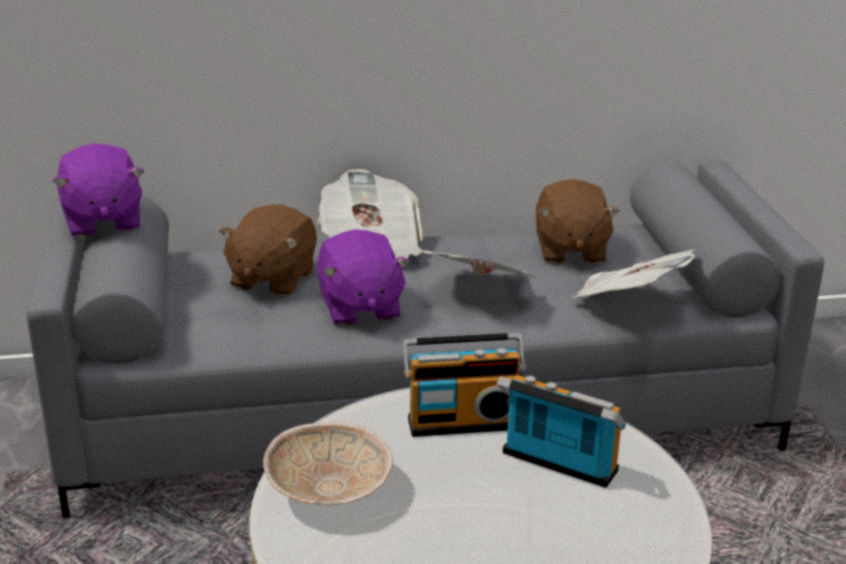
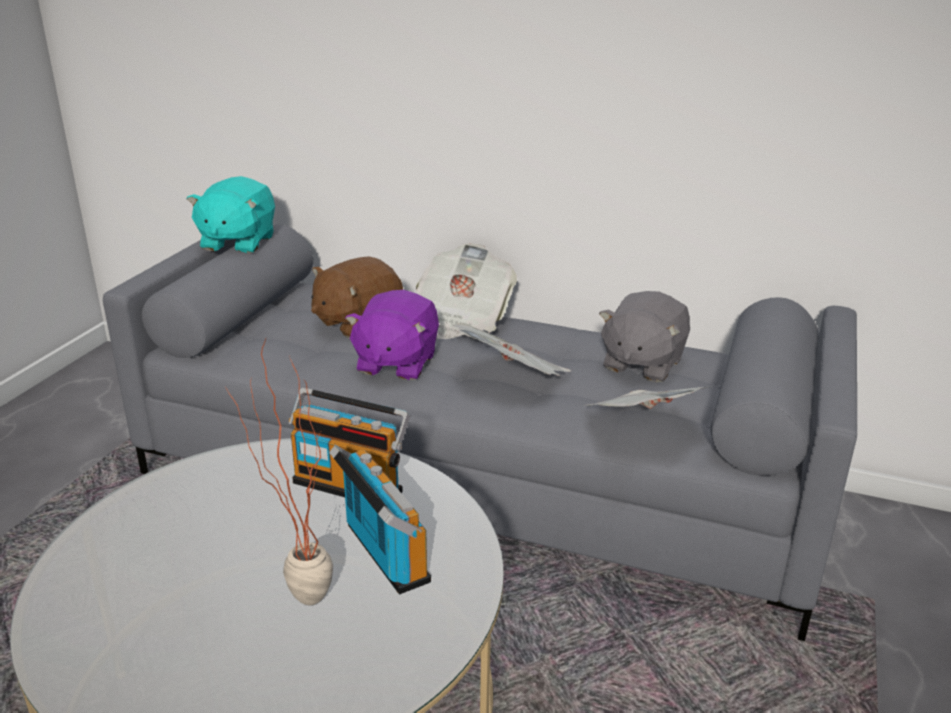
camera: 30 degrees right, 0 degrees up
(102, 221) = (237, 243): purple plush toy -> turquoise plush toy
(329, 491) = (172, 505): beige bowl -> none
(531, 520) = (296, 597): none -> potted plant
(570, 251) = (641, 364): brown plush toy -> grey plush toy

